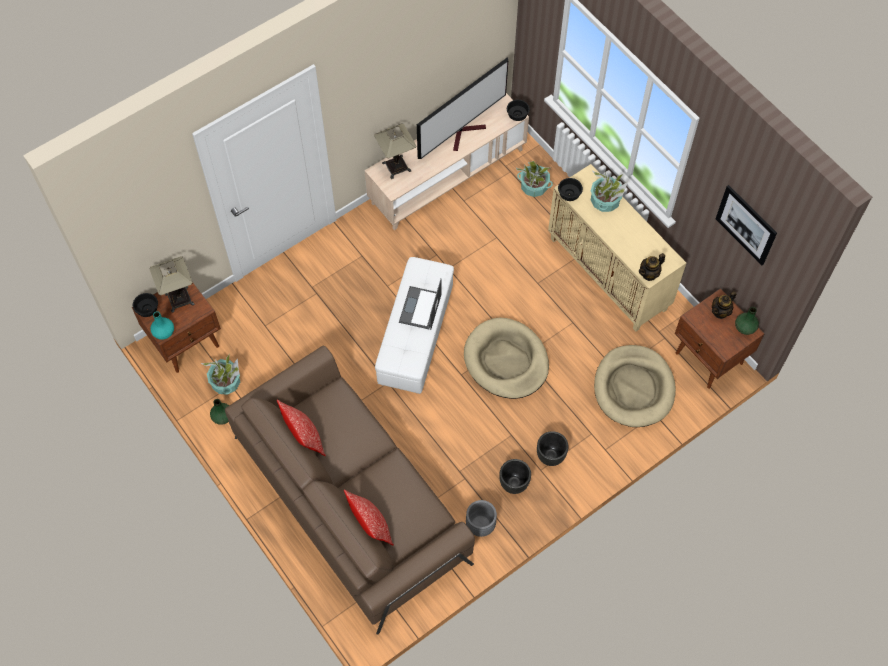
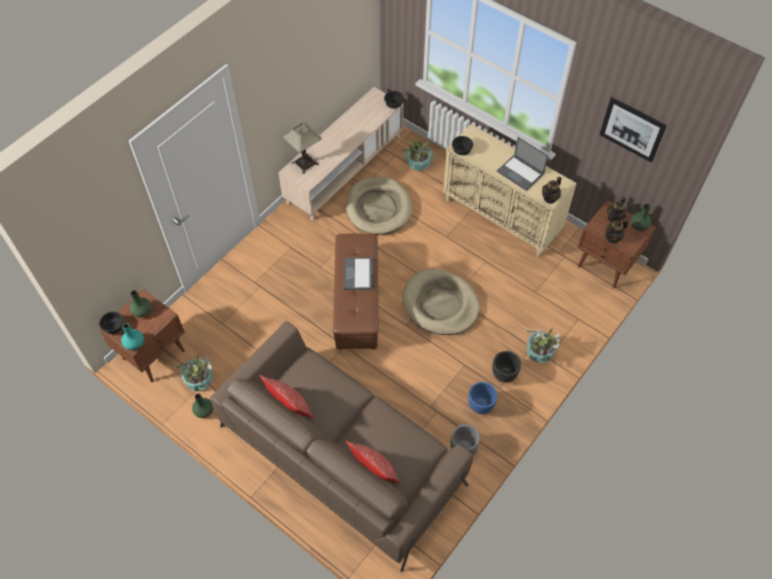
camera: 15 degrees left, 5 degrees down
(179, 299) = (142, 311): table lamp -> green vase
(415, 335) = (356, 301): white ottoman -> brown ottoman
(465, 133) = (355, 126): television -> none
(513, 483) = (480, 405): black planter -> blue planter
(605, 201) = (493, 149): potted plant -> potted plant (539, 352)
(627, 236) = (521, 173): none -> laptop
(634, 388) = (554, 302): beige dog bed -> beige dog bed (378, 208)
(710, 335) = (613, 238): none -> teapot

